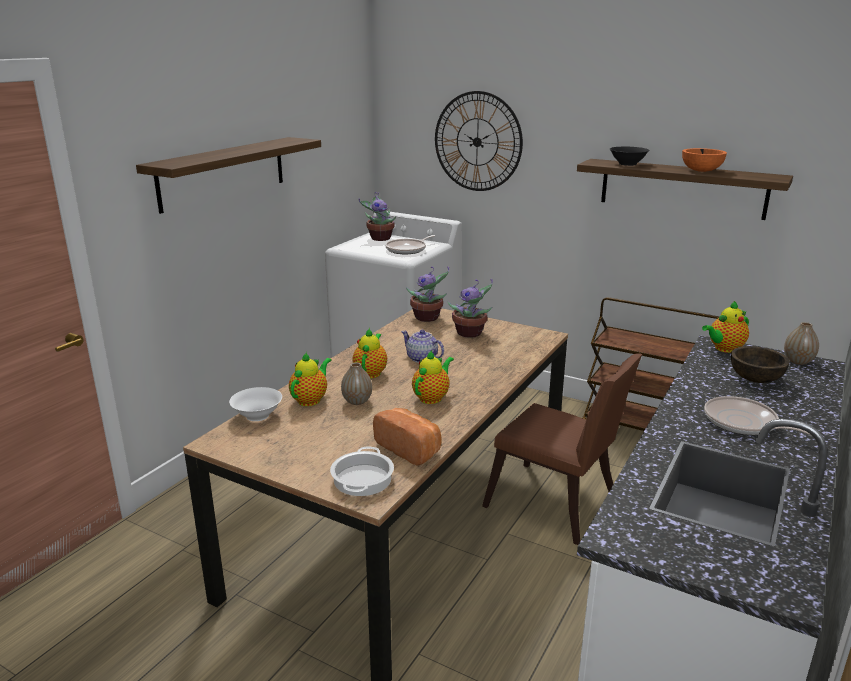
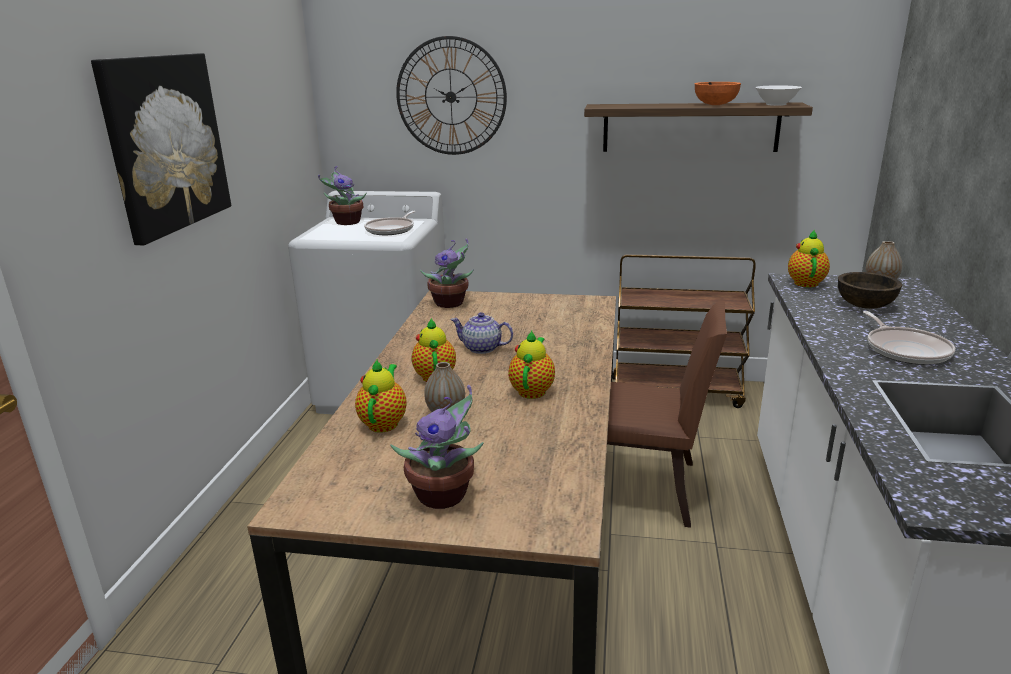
camera: 20 degrees left, 0 degrees up
(223, 173) = (165, 143): shelf -> picture
(257, 416) = (327, 458): white bowl -> white bowl (776, 104)
(363, 479) = (535, 510): cooking pot -> none
(410, 448) = (560, 456): bread -> none
(470, 333) = (513, 312): potted plant -> potted plant (444, 496)
(628, 164) = (634, 105): black bowl -> none
(724, 349) = (805, 282): teapot -> teapot turned 150 degrees clockwise
(743, 423) = (905, 350): frying pan -> frying pan turned 120 degrees counterclockwise

